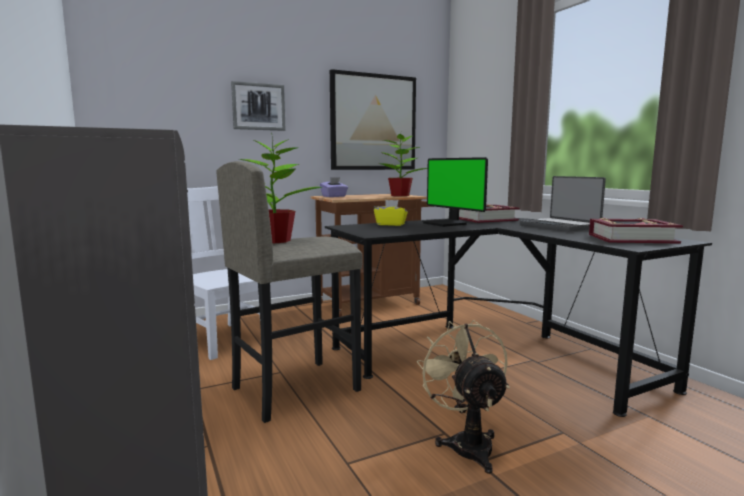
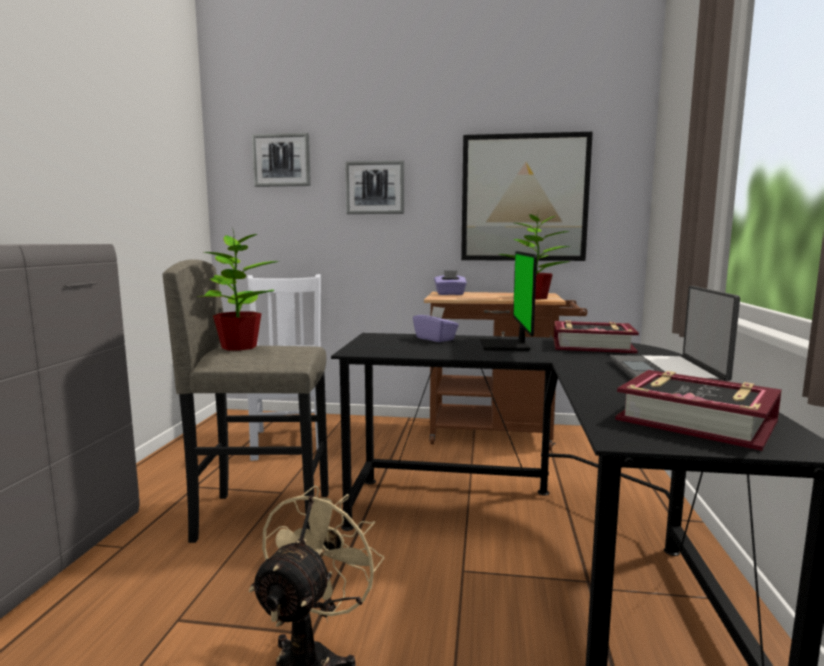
camera: 35 degrees right, 0 degrees up
(164, 73) = (282, 160): none -> picture
(391, 224) = (435, 339): yellow tissue box -> purple tissue box

